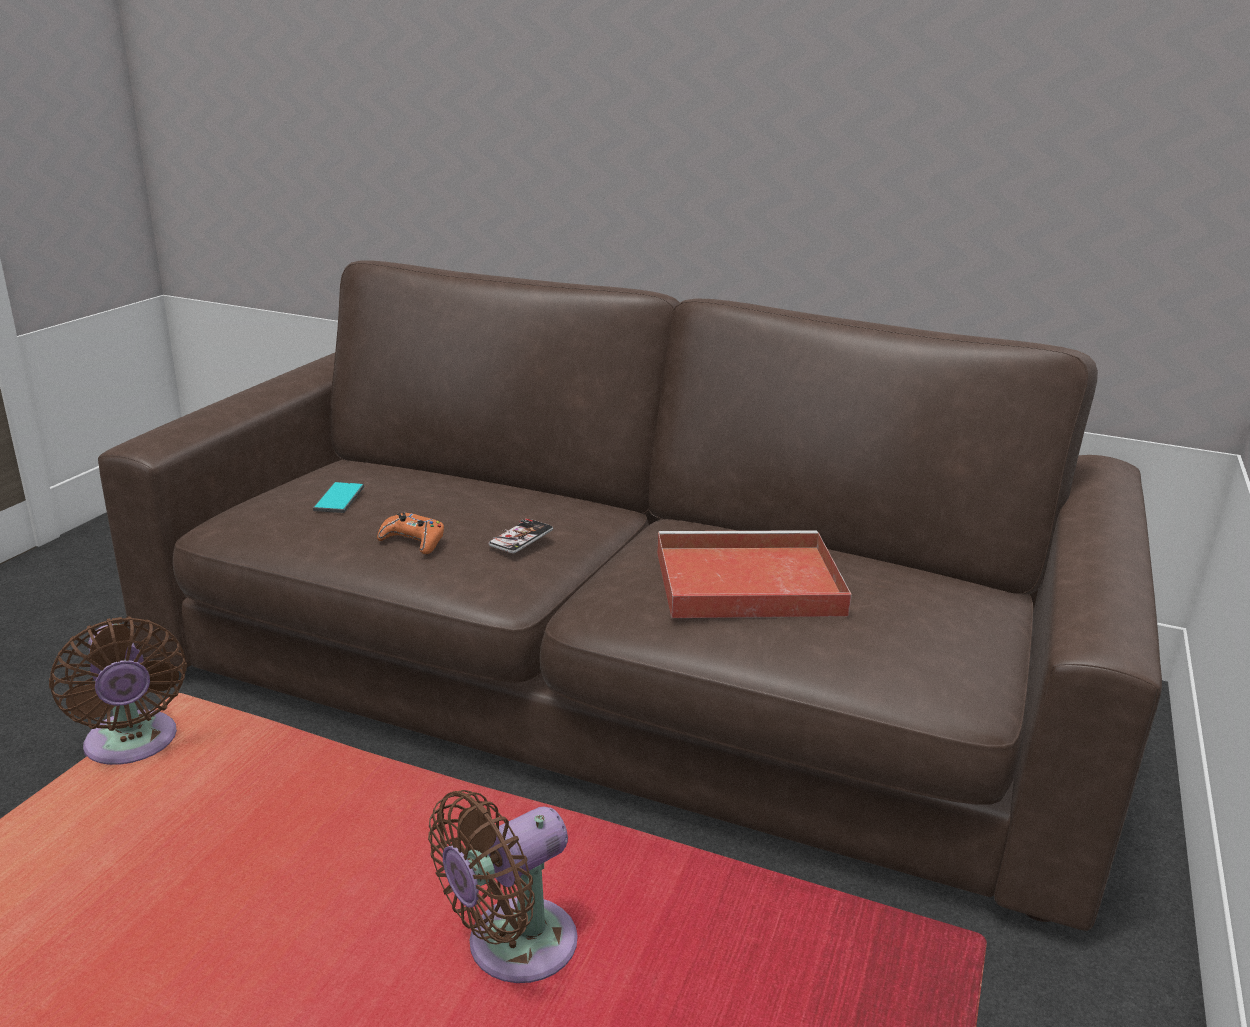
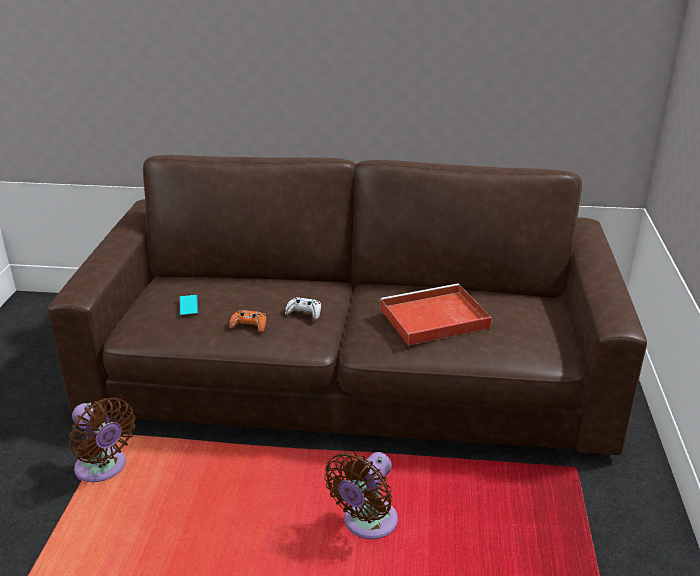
camera: 15 degrees left, 5 degrees up
(521, 537) = (304, 312): phone -> white game controller

